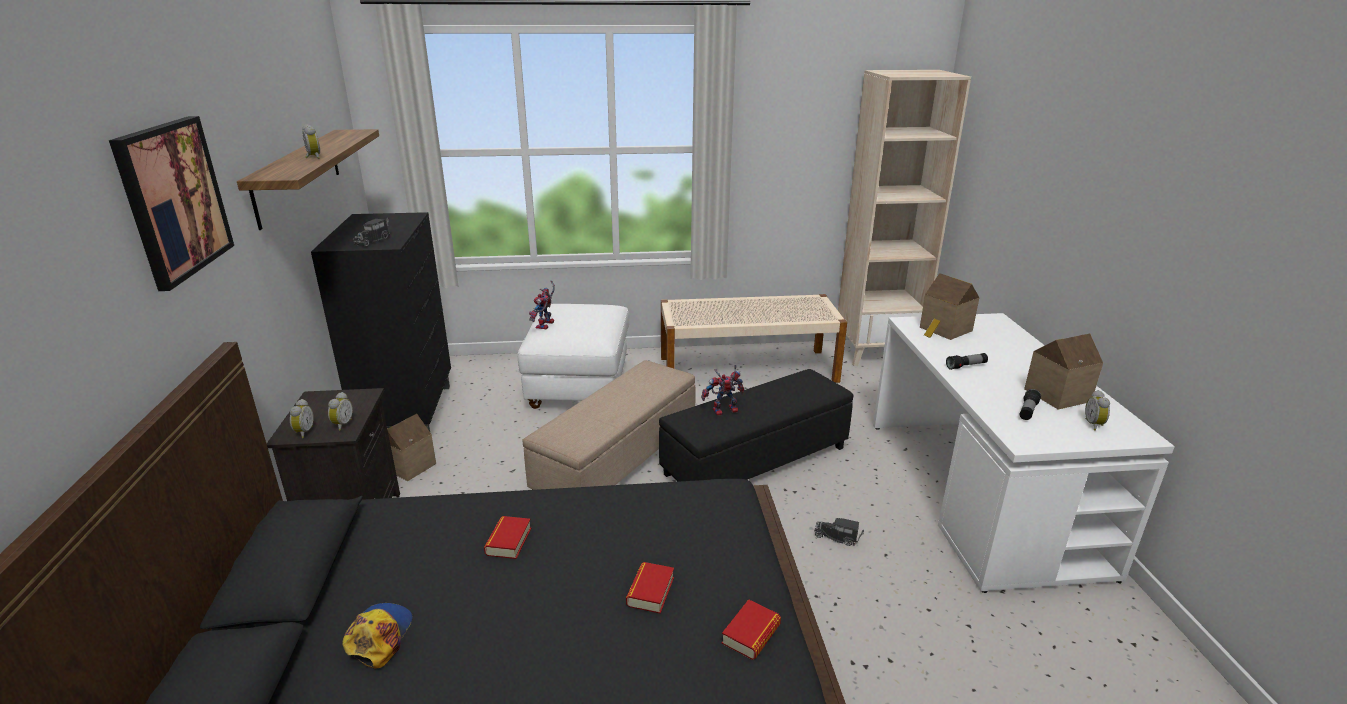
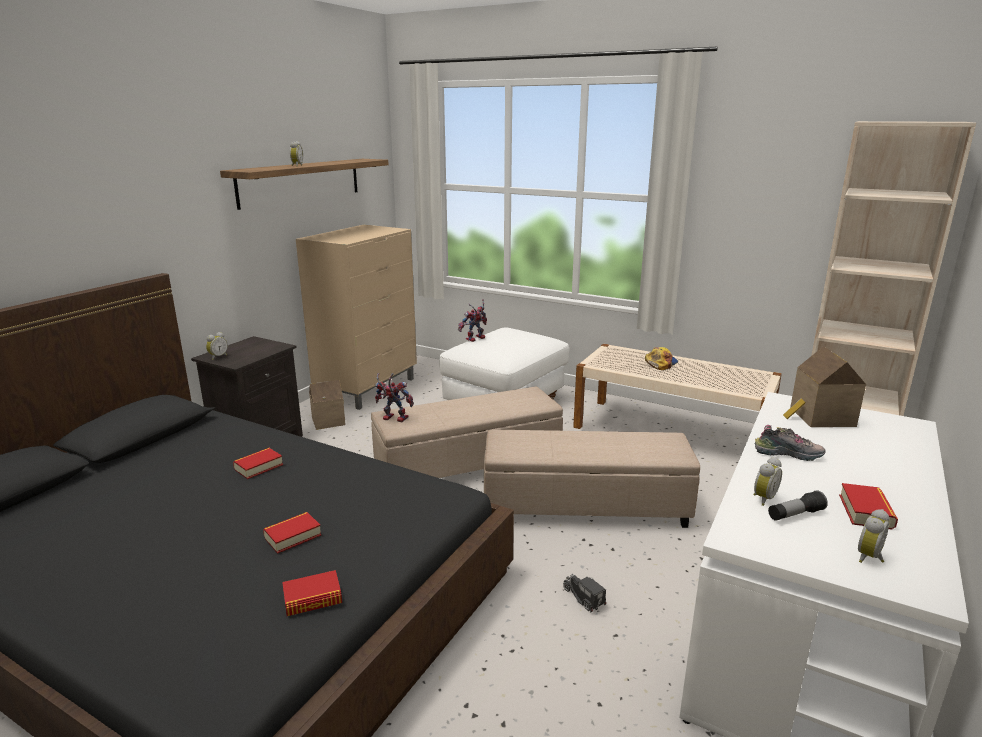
camera: 35 degrees right, 5 degrees down
(174, 199) = (143, 168): picture -> none
(342, 425) = (242, 358): alarm clock -> alarm clock (762, 498)
(373, 240) = (341, 238): toy truck -> none
(379, 636) = (119, 489): cap -> cap (660, 363)
(407, 413) = (367, 388): black dresser -> beige dresser
(723, 412) = (546, 441): toy robot -> toy robot (392, 419)
(756, 461) = (585, 507): black ottoman -> beige ottoman
(966, 366) = (788, 454): flashlight -> shoe
(1054, 394) = (866, 511): toy house -> book

